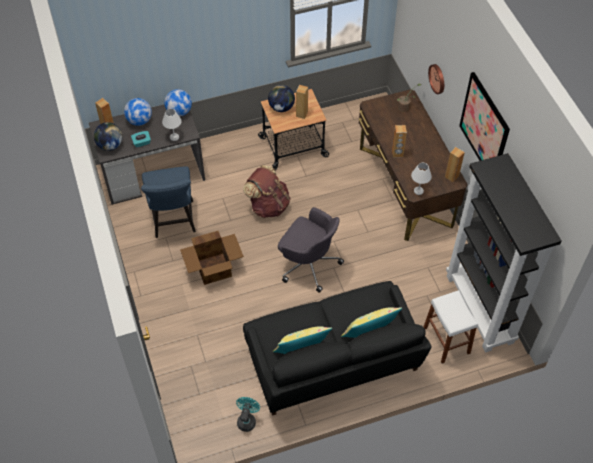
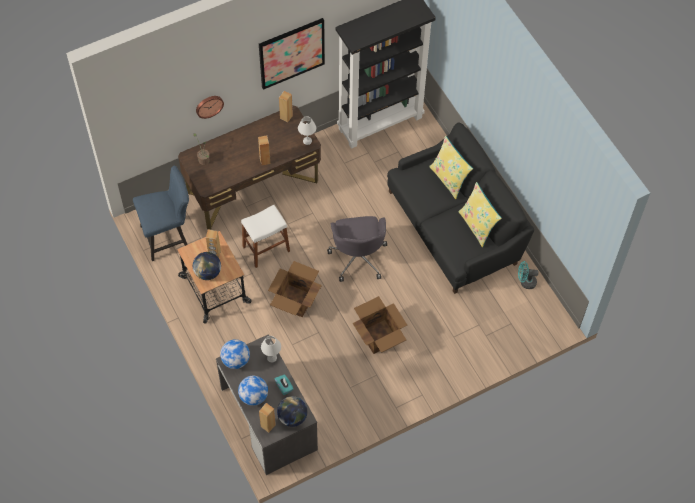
camera: 100 degrees left, 5 degrees up
(174, 222) = (330, 384): blue chair -> blue chair (168, 236)
(268, 205) = (295, 301): brown backpack -> cardboard box
(308, 263) = (358, 257): grey office chair -> grey office chair turned 150 degrees clockwise
(446, 340) = (416, 145): white stool -> white stool (266, 249)

